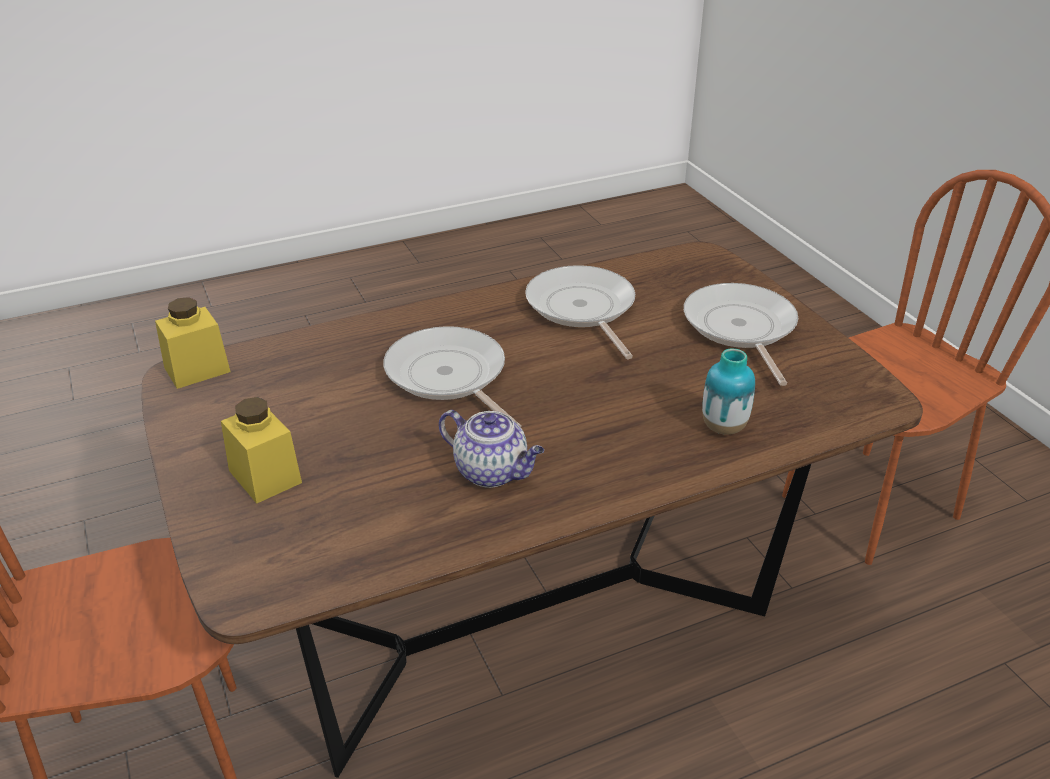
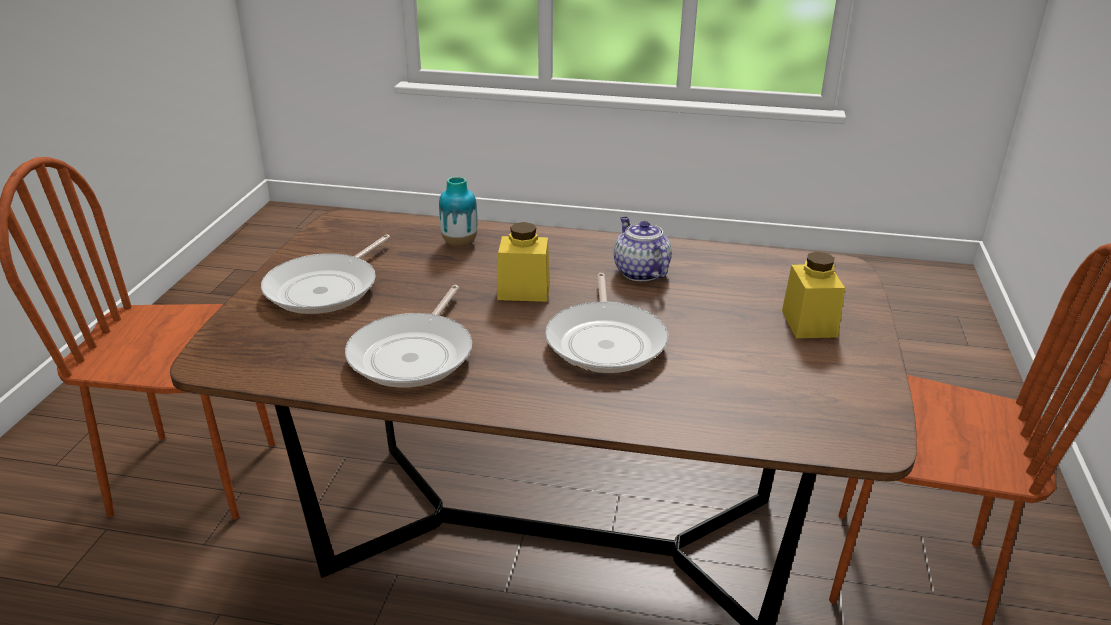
camera: 145 degrees left, 5 degrees down
(197, 369) = (850, 442): yellow jar -> yellow jar (524, 291)

